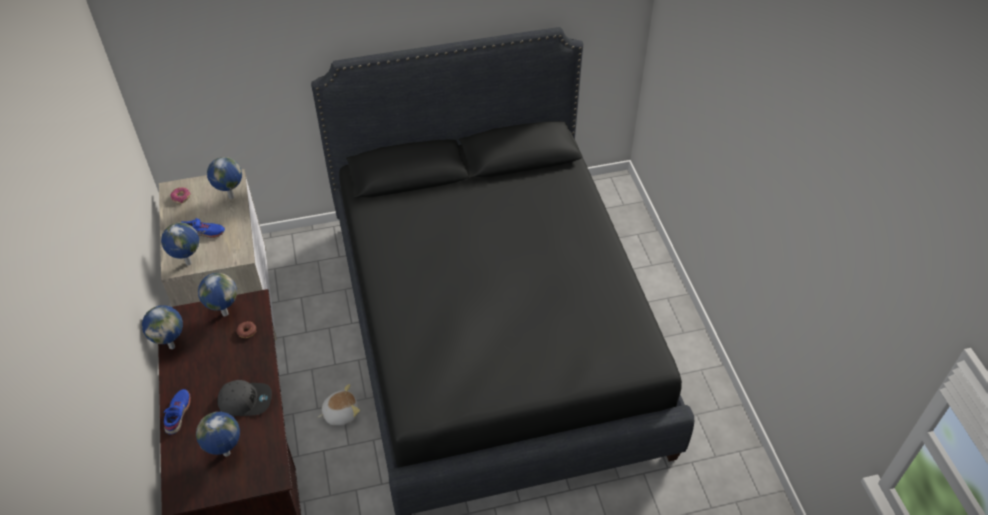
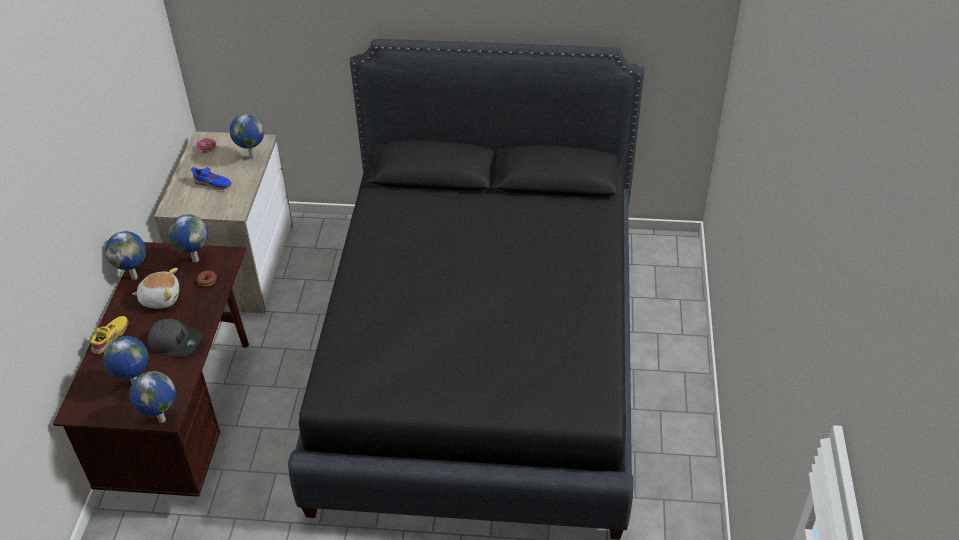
camera: 20 degrees right, 5 degrees down
(178, 414) = (111, 337): blue shoe -> yellow shoe
(188, 263) = (184, 207): globe -> globe (161, 420)
(341, 413) = (294, 397): plush toy -> plush toy (160, 298)

